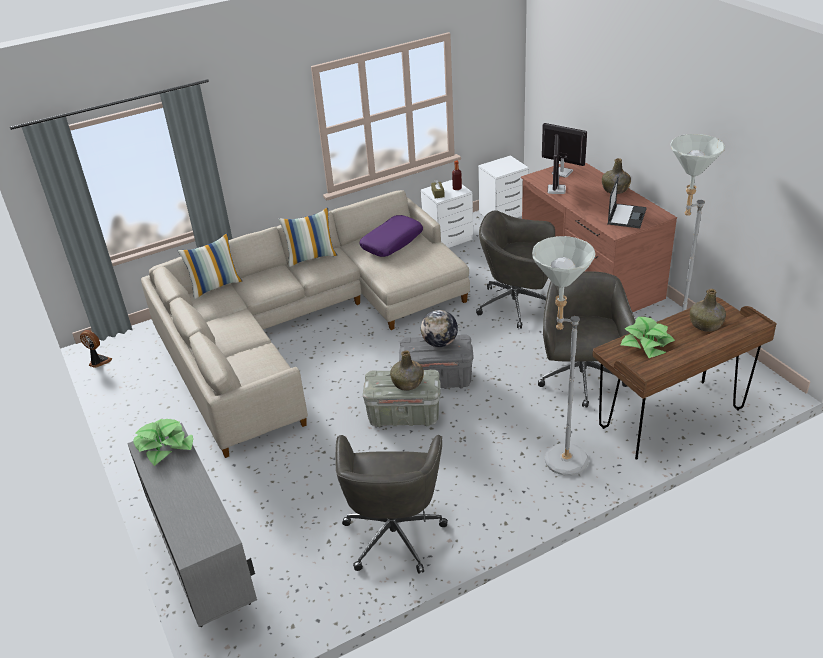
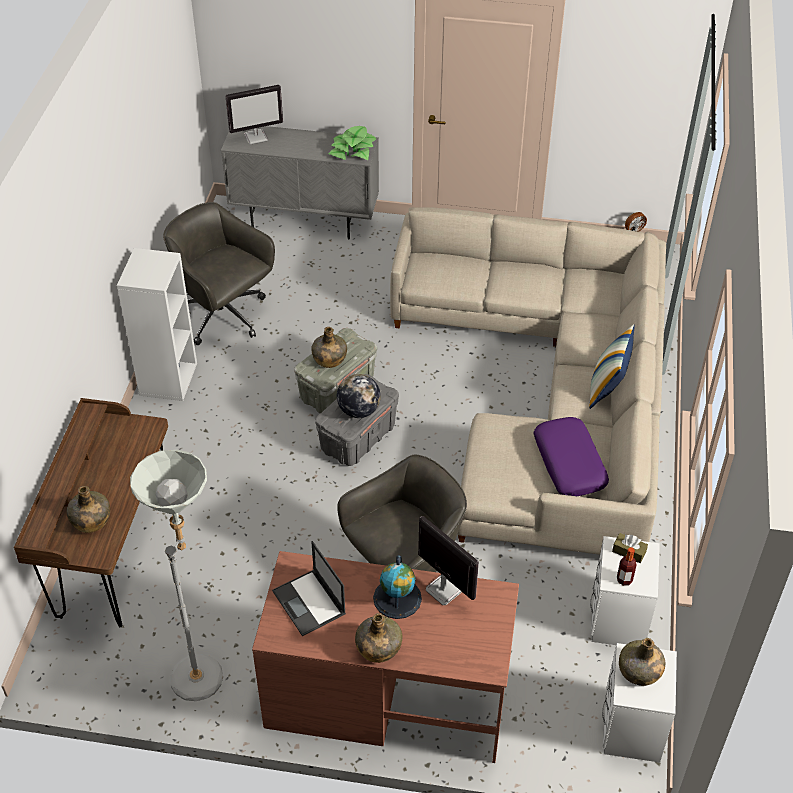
camera: 125 degrees right, 10 degrees up
(215, 286) = (618, 299): pillow -> none
(501, 513) = (168, 378): none -> white bookcase
(502, 168) = (639, 671): none -> green bottle
(556, 458) = (174, 447): grey floor lamp -> none
(561, 172) = (482, 632): monitor -> monitor (256, 137)
(582, 197) = (397, 598): none -> globe
(582, 379) = (235, 538): grey office chair -> none
(647, 344) = (125, 457): potted plant -> none

